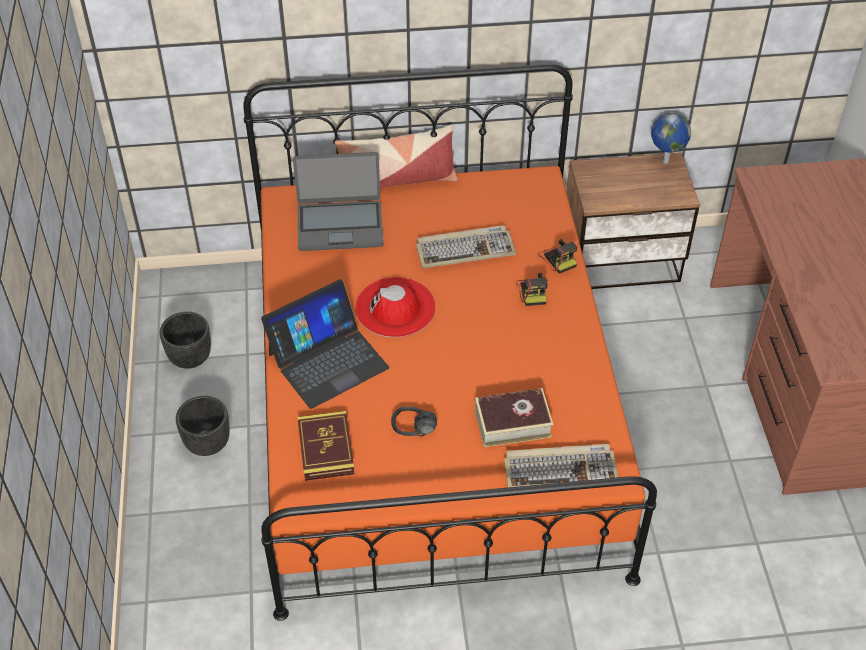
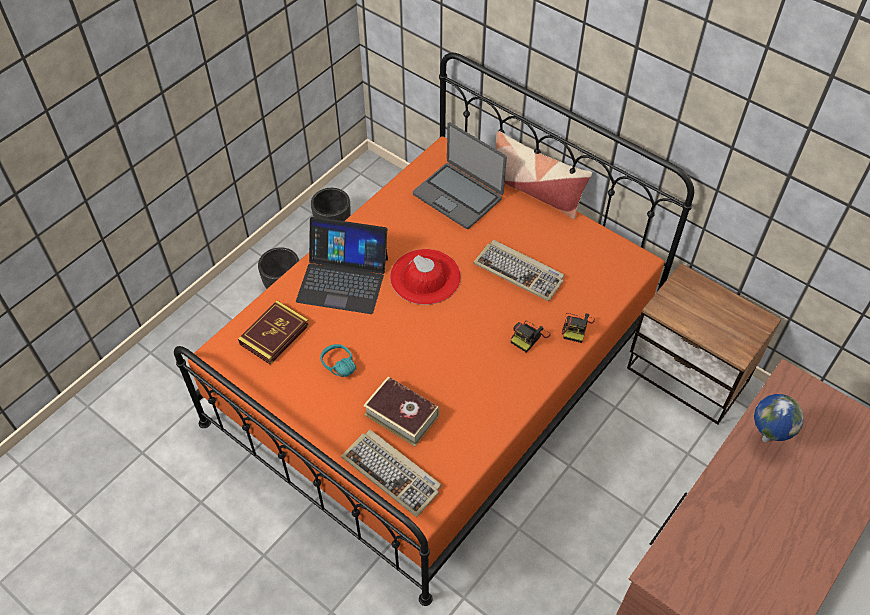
camera: 45 degrees right, 5 degrees up
(413, 433) = (334, 368): black headphones -> turquoise headphones
(664, 161) = (757, 316): globe -> globe (765, 438)

